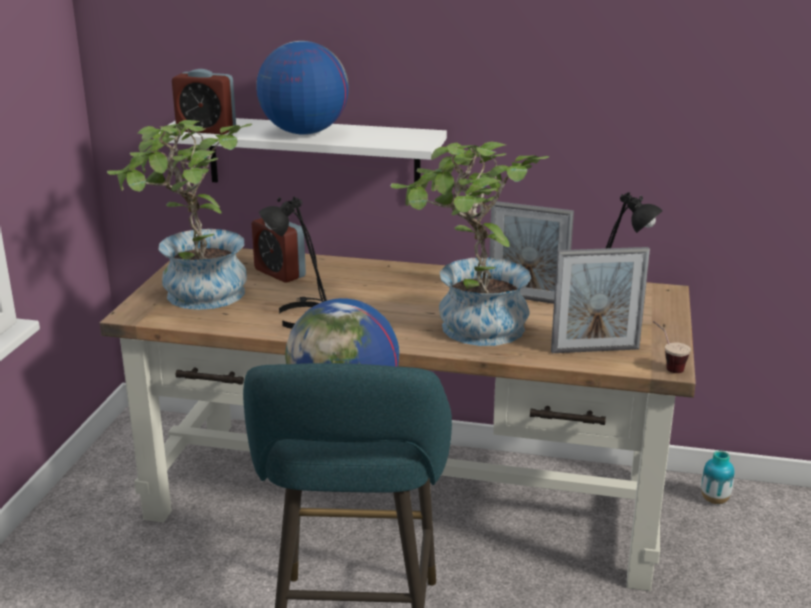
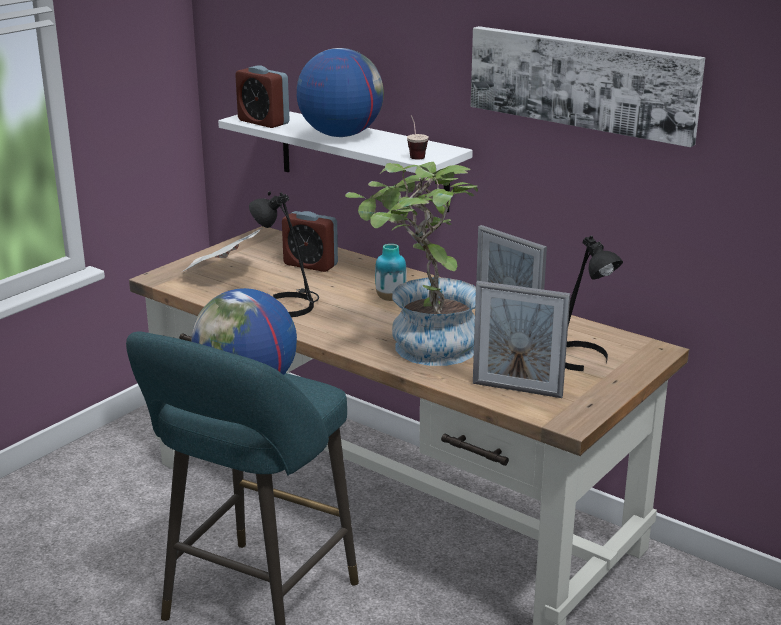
camera: 25 degrees right, 0 degrees up
(196, 297) = (221, 273): potted plant -> newspaper
(280, 273) = (310, 264): alarm clock -> alarm clock turned 45 degrees counterclockwise
(569, 50) = (582, 82): none -> picture
(666, 366) = (570, 419): cup -> cup (415, 155)
(714, 500) = (697, 588): vase -> vase (390, 298)

